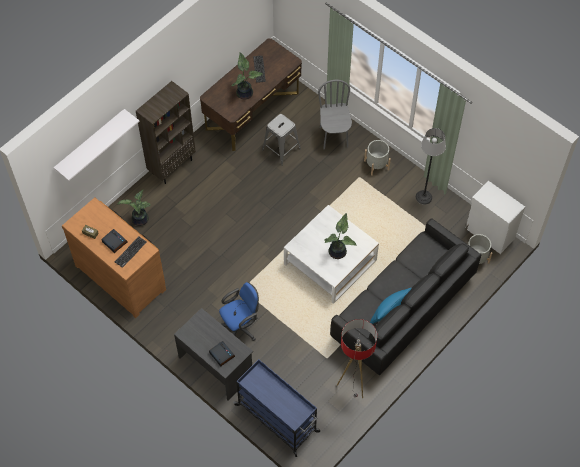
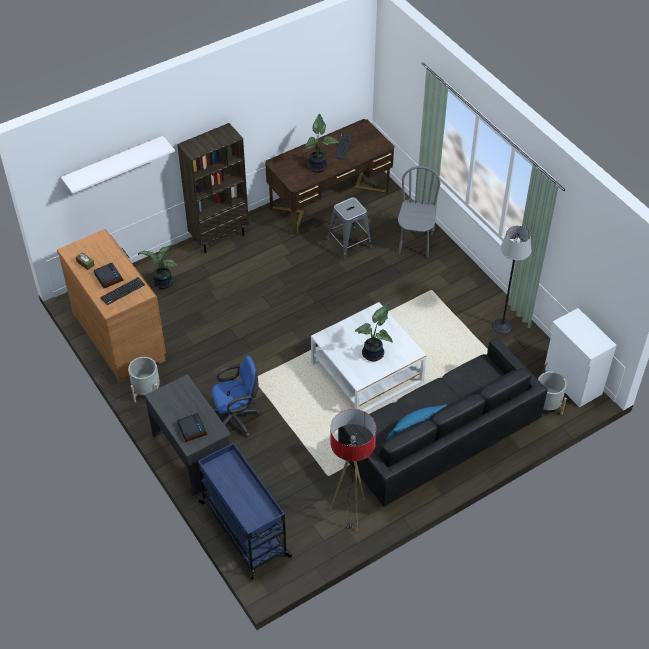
camera: 15 degrees right, 10 degrees down
(376, 165) = (455, 282): grey planter -> grey planter (146, 391)

